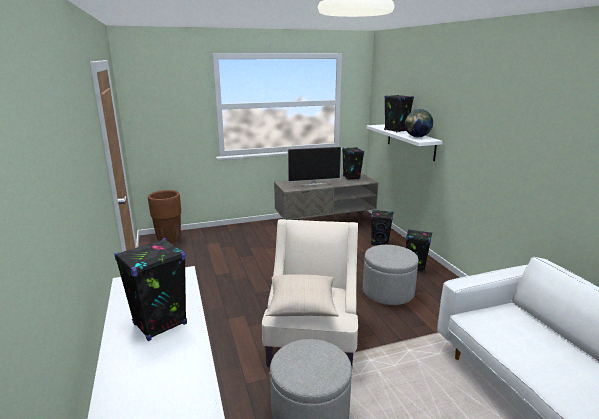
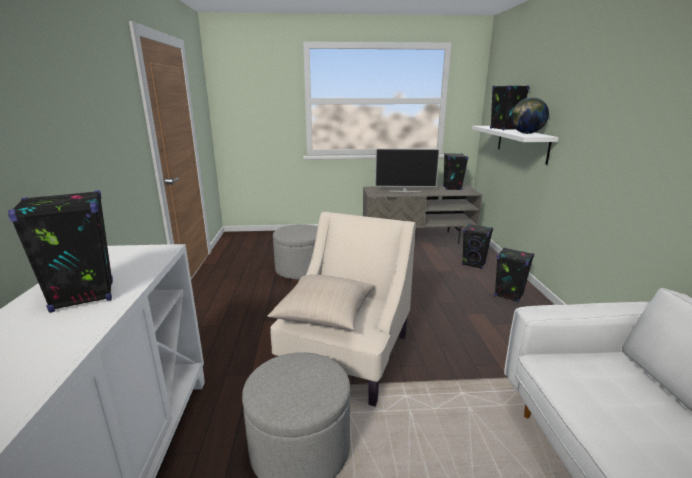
camera: 15 degrees right, 0 degrees up
(169, 239) = (249, 238): brown planter -> none
(388, 292) = (462, 319): grey ottoman -> grey ottoman (300, 269)

